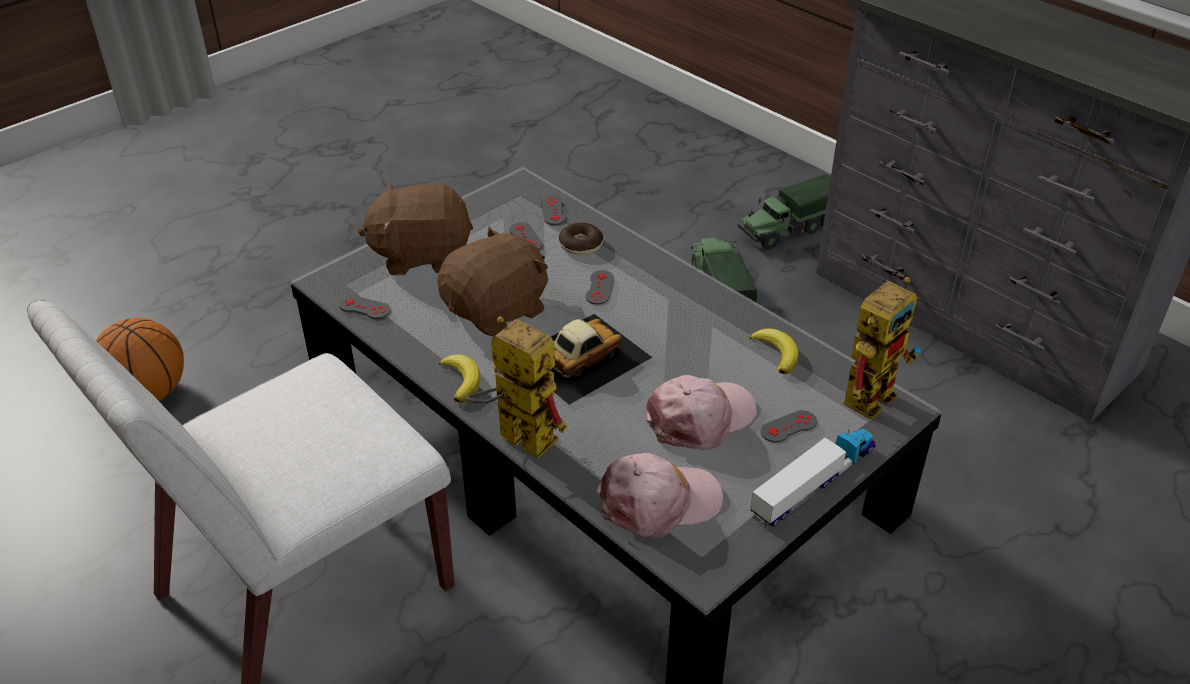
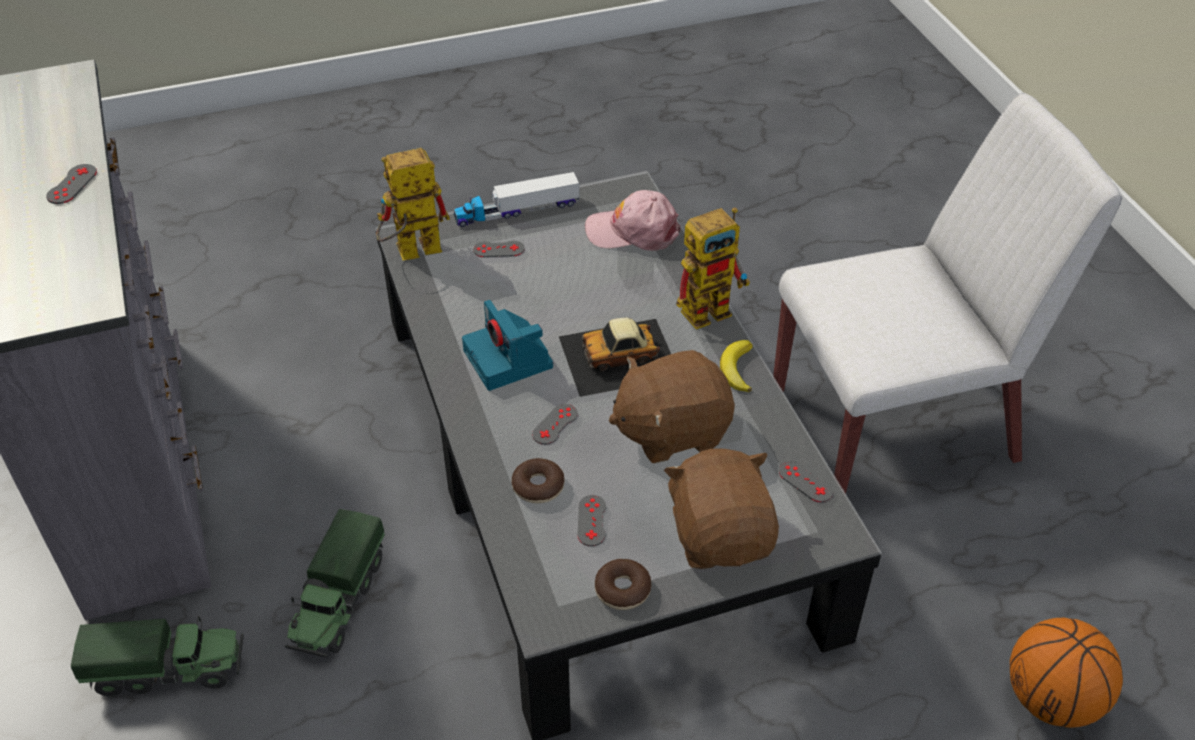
camera: 155 degrees left, 5 degrees up
(422, 255) = (721, 535): brown plush toy -> brown plush toy turned 120 degrees counterclockwise
(479, 209) = (622, 590): none -> donut
(515, 436) = (712, 307): toy robot -> toy robot turned 90 degrees counterclockwise
(553, 211) = (536, 552): grey game controller -> grey game controller (72, 184)
(679, 323) = (509, 360): none -> camera
(701, 418) = (558, 275): pink cap -> none
(777, 353) = (451, 306): banana -> none

